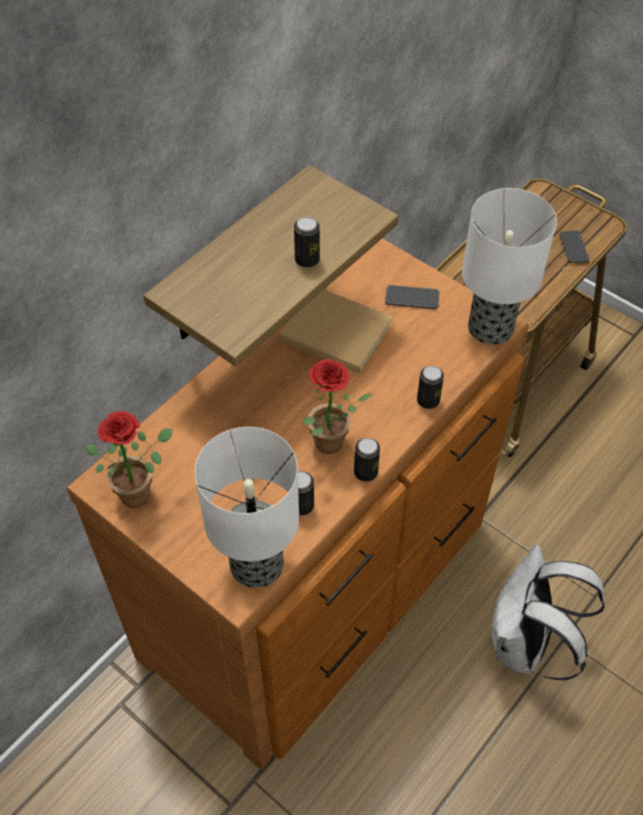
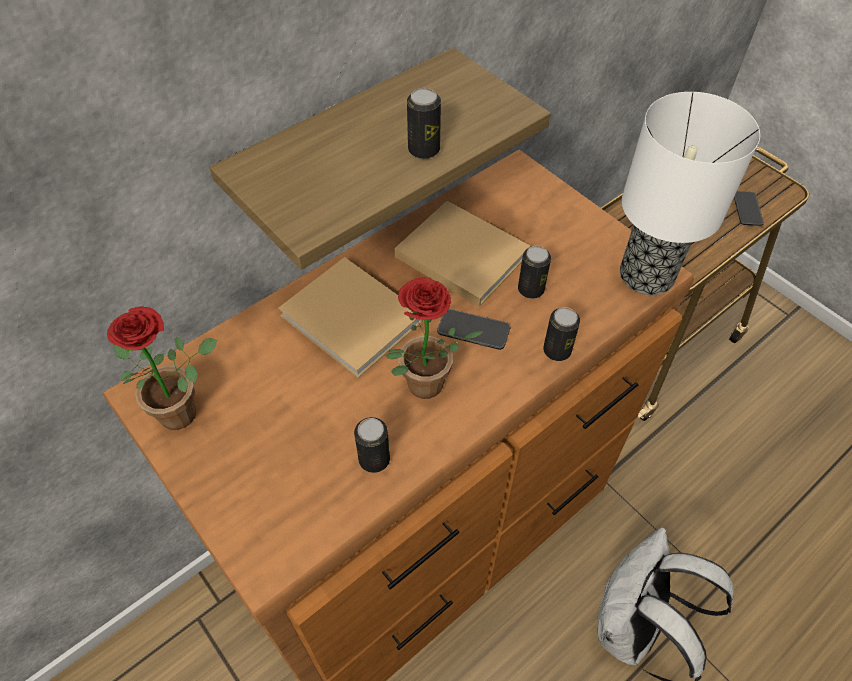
camera: 10 degrees right, 0 degrees up
(257, 563) = (301, 526): table lamp -> none
(259, 399) = (354, 321): none -> beige book
(365, 472) = (463, 429): can -> can (530, 289)
(412, 298) = (558, 229): phone -> phone (473, 330)

